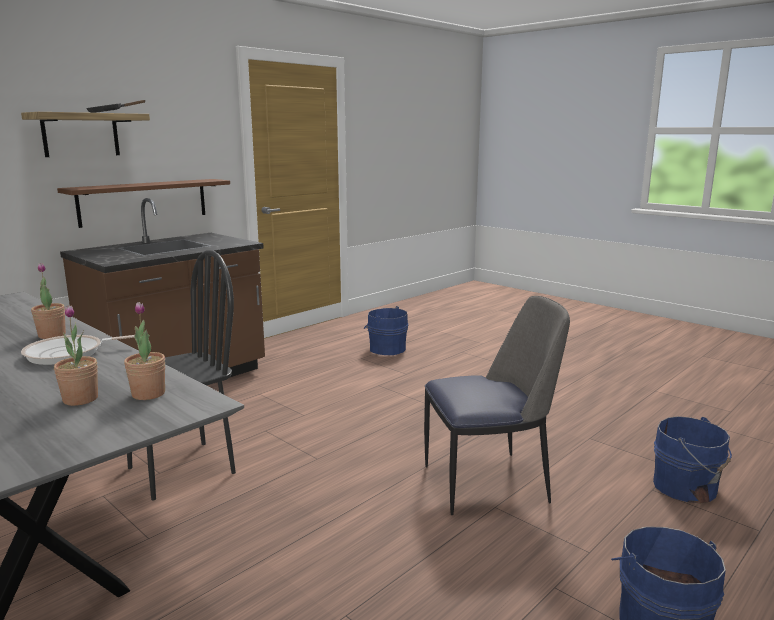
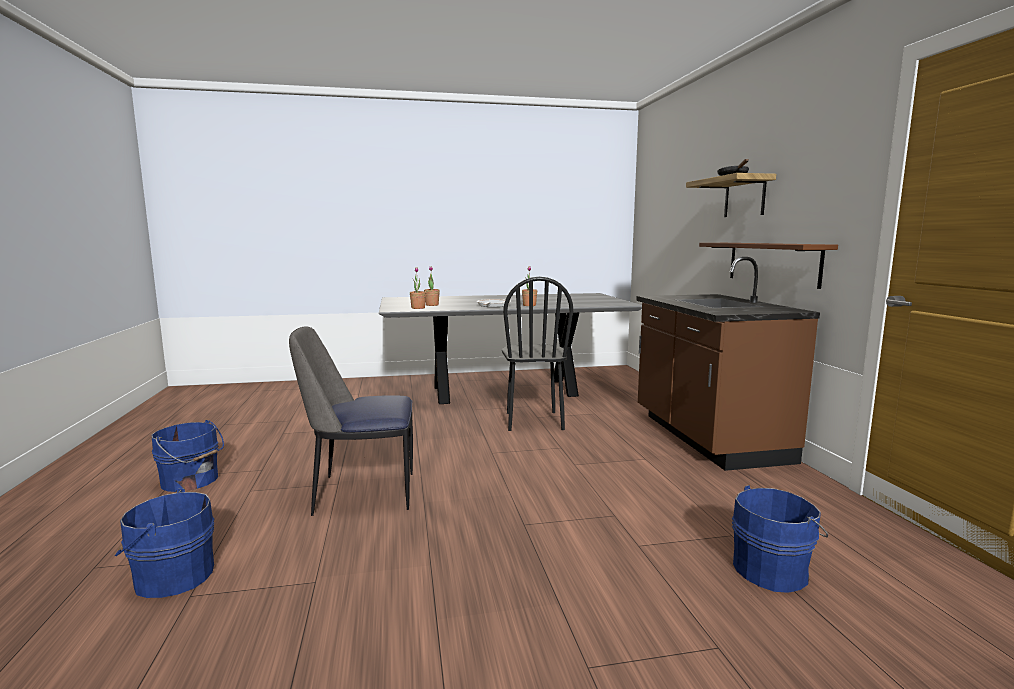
camera: 125 degrees right, 5 degrees down
(489, 483) = (361, 493): chair -> chair turned 60 degrees clockwise

